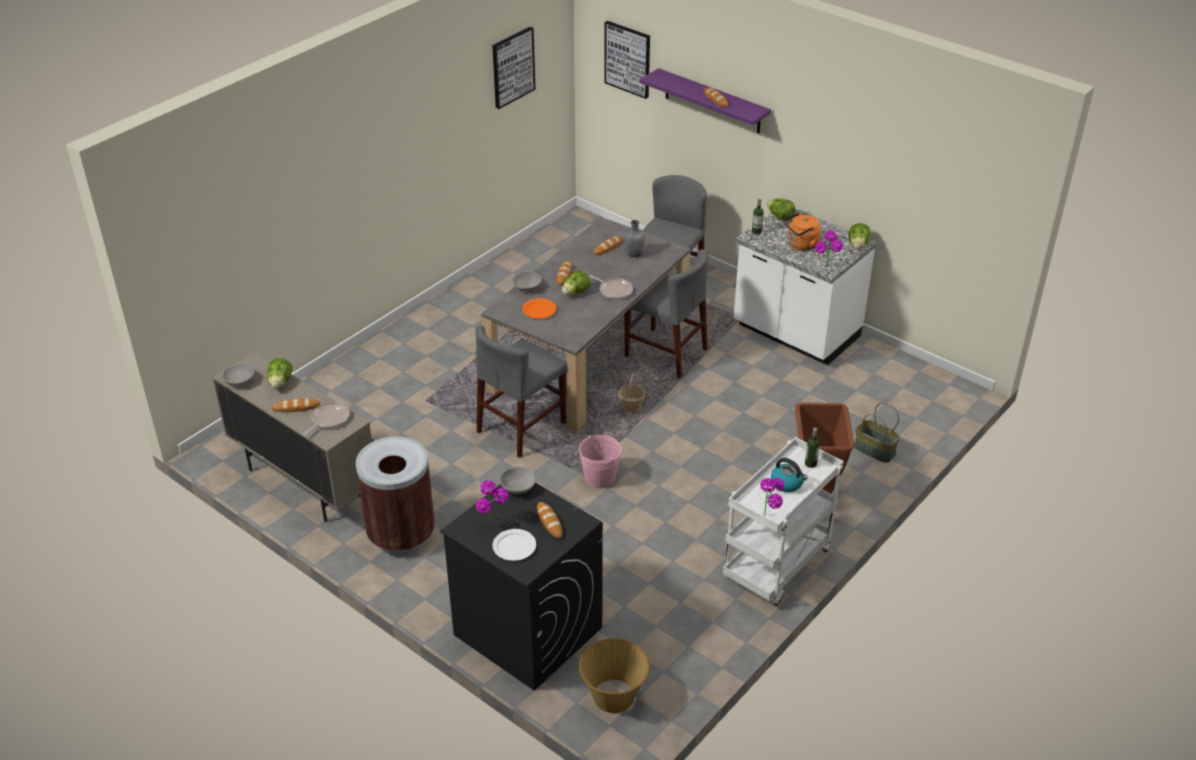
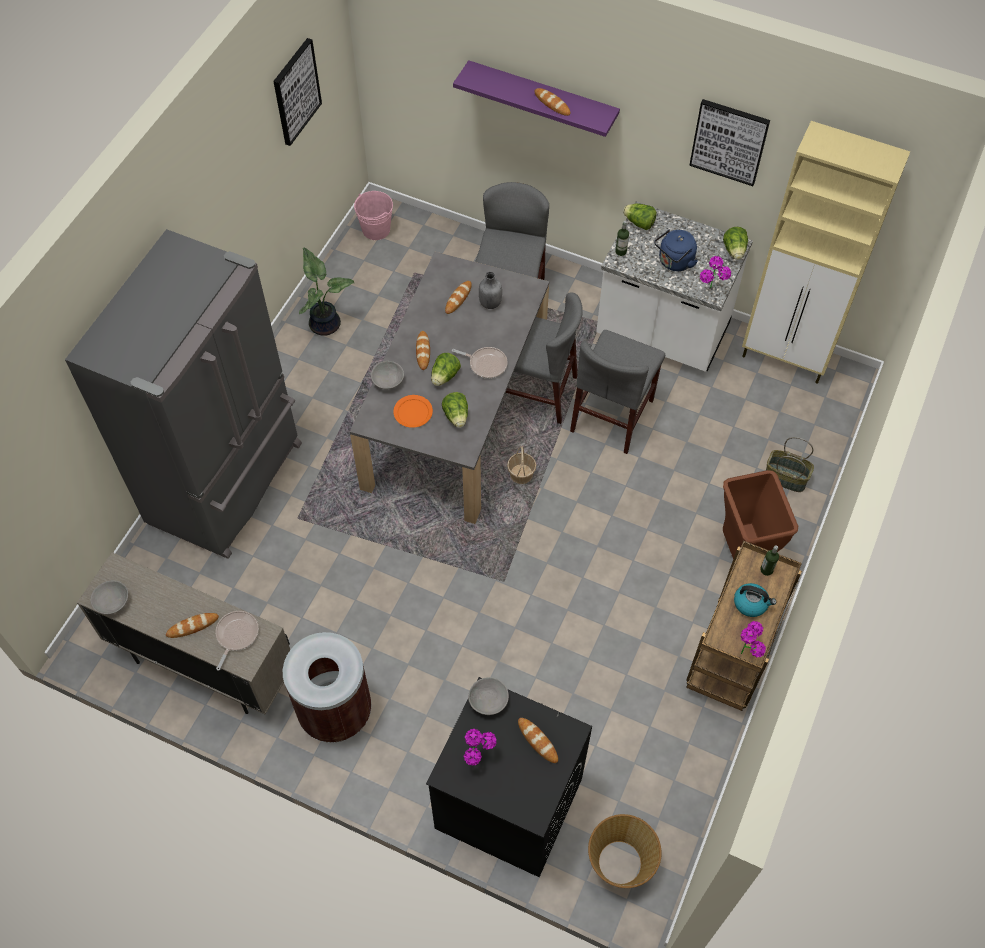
camera: 15 degrees left, 20 degrees up
(280, 382) = (160, 593): lettuce -> lettuce (456, 416)
(378, 369) = (229, 484): none -> grey fridge
(503, 281) = (326, 323): none -> potted plant
(514, 547) = (512, 786): white plate -> none
(521, 427) = (414, 531): grey chair -> grey chair (612, 415)
(600, 477) = (518, 581): pink bucket -> pink bucket (376, 229)
(628, 59) = (426, 49): picture -> picture (729, 141)
(777, 567) = (732, 656): white cart -> brown cart
(801, 245) = (674, 262): orange kettle -> blue kettle
(904, 368) = (786, 358): none -> beige cabinet

